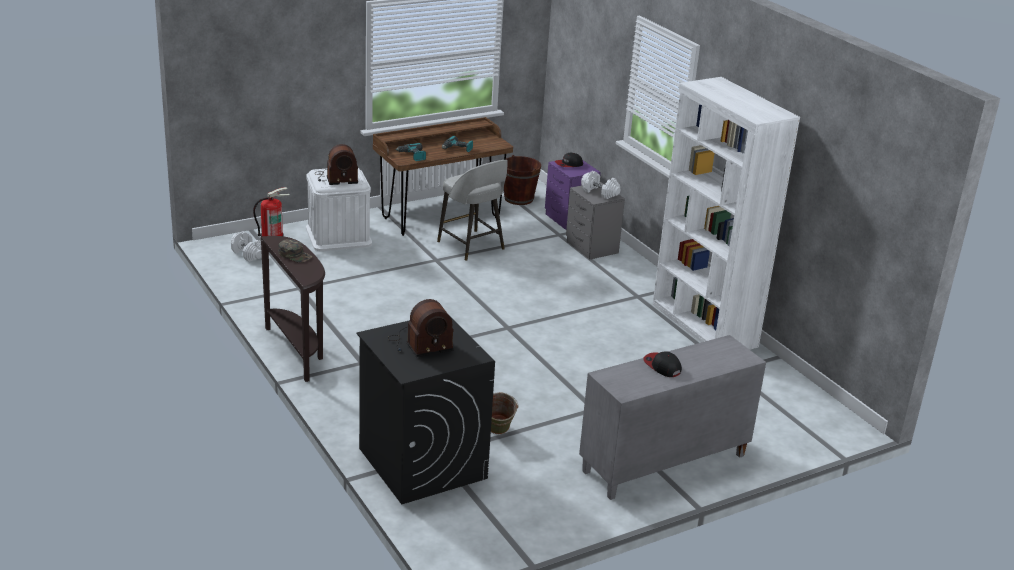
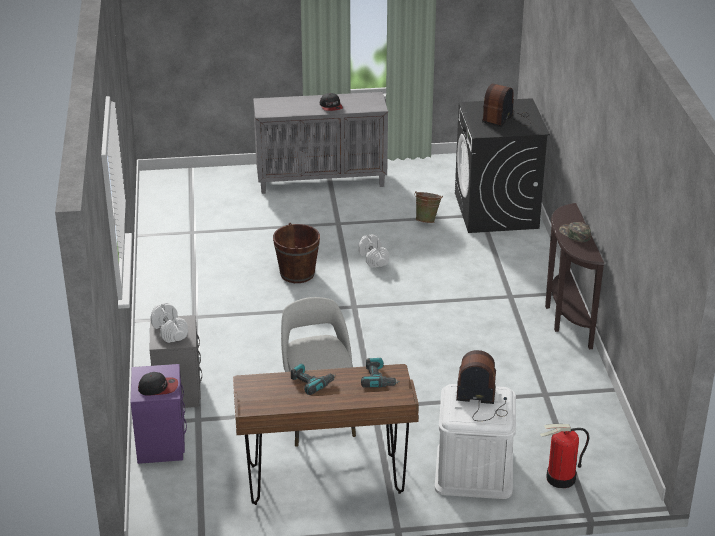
camera: 155 degrees left, 5 degrees up
(248, 254) = (595, 459): white dumbbell -> white dumbbell (373, 258)
(419, 344) = (506, 119): radio -> radio turned 60 degrees counterclockwise
(518, 199) = (193, 498): brown bucket -> brown bucket (297, 273)
(703, 326) = (167, 274): white bookcase -> none

